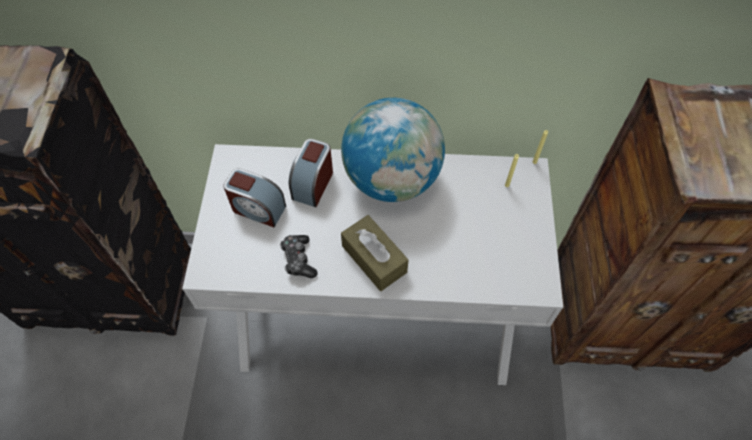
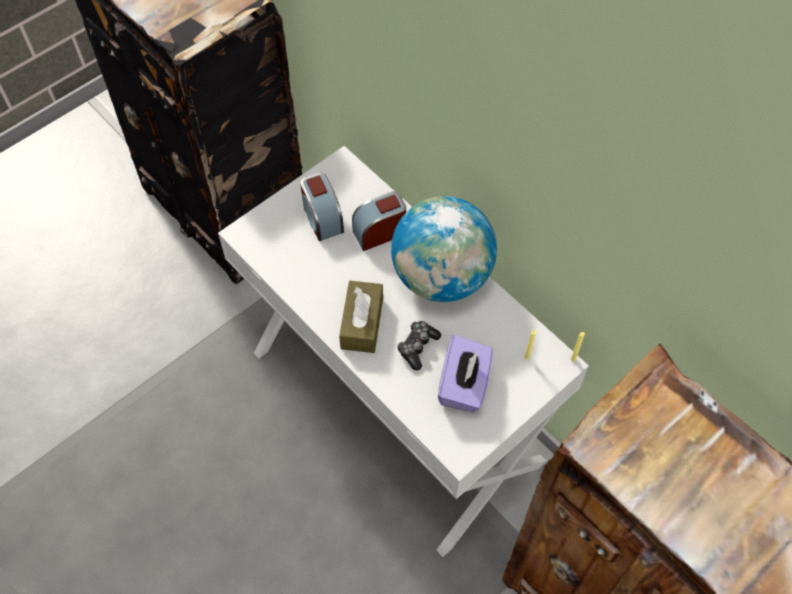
camera: 45 degrees right, 0 degrees up
(298, 259) = (310, 278): game controller -> game controller (417, 347)
(491, 239) = (464, 385): none -> purple tissue box

